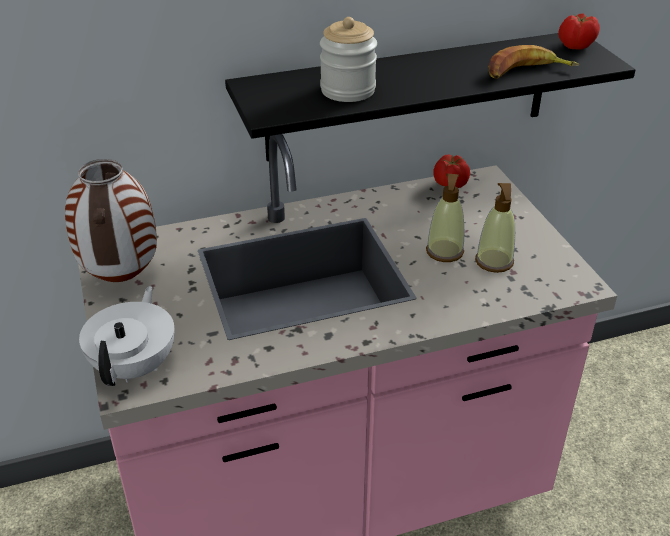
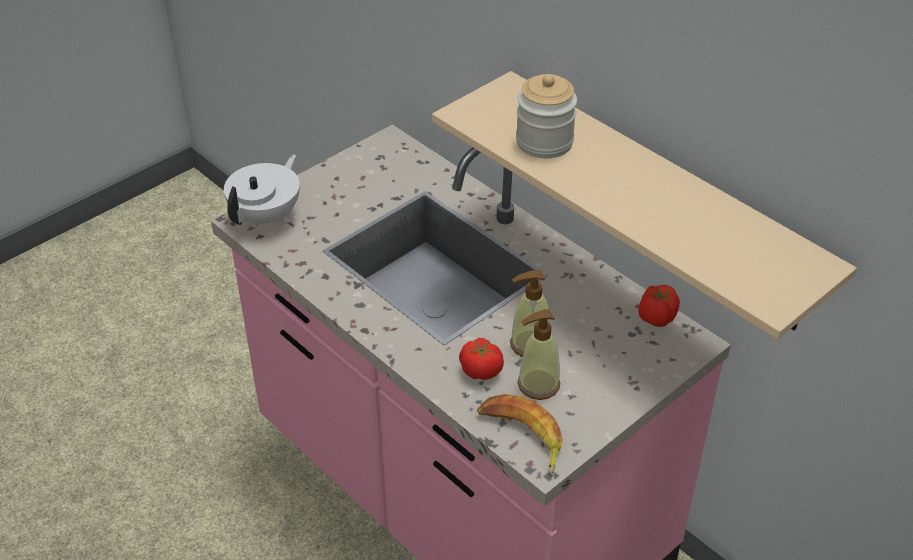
camera: 65 degrees right, 5 degrees up
(121, 278) = (361, 166): vase -> none
(135, 366) = (267, 216): white teapot -> white teapot turned 45 degrees counterclockwise
(409, 96) = (660, 201): black shelf -> beige shelf
(527, 72) = (689, 247): banana -> banana (521, 435)
(575, 46) = (798, 271): tomato -> tomato (481, 371)

